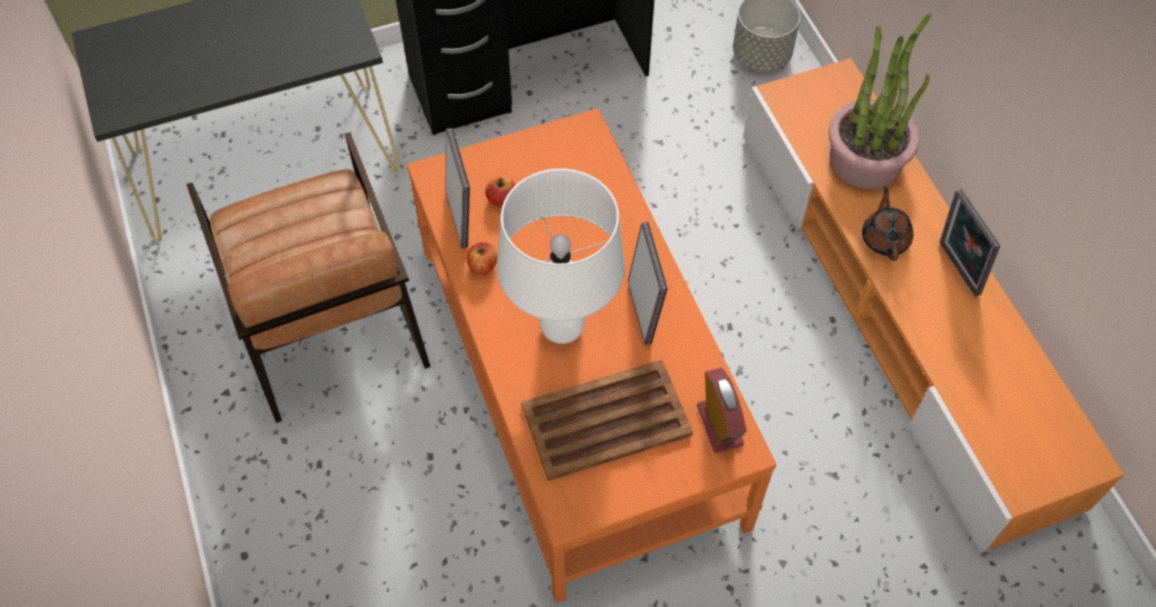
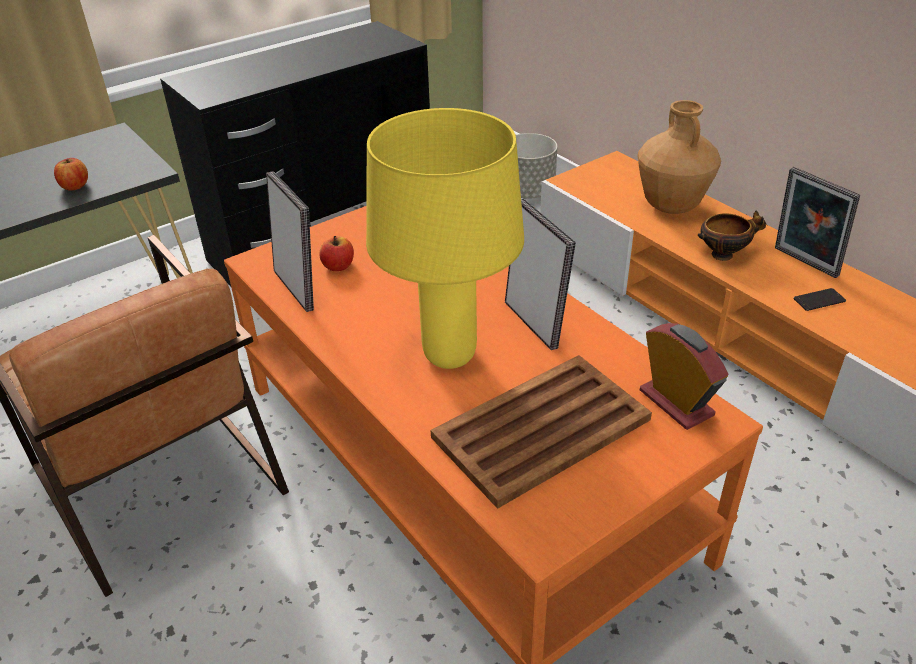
camera: 15 degrees left, 20 degrees down
(482, 266) = (336, 322): apple -> apple (75, 186)
(563, 328) = (450, 355): white table lamp -> yellow table lamp
(866, 158) = (671, 206): potted plant -> brown vase
(885, 238) = (724, 254): brown teapot -> bowl
(943, 319) = (819, 300): none -> phone

